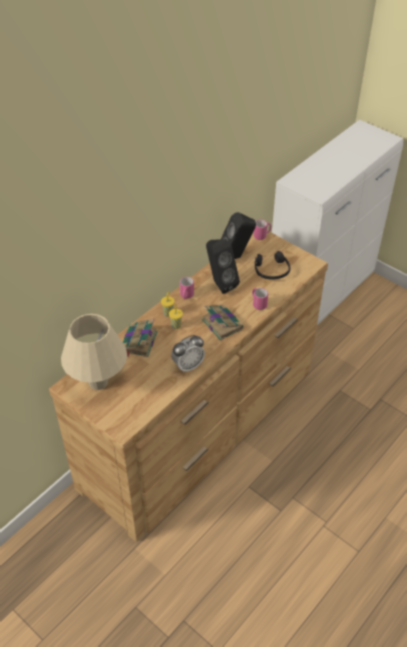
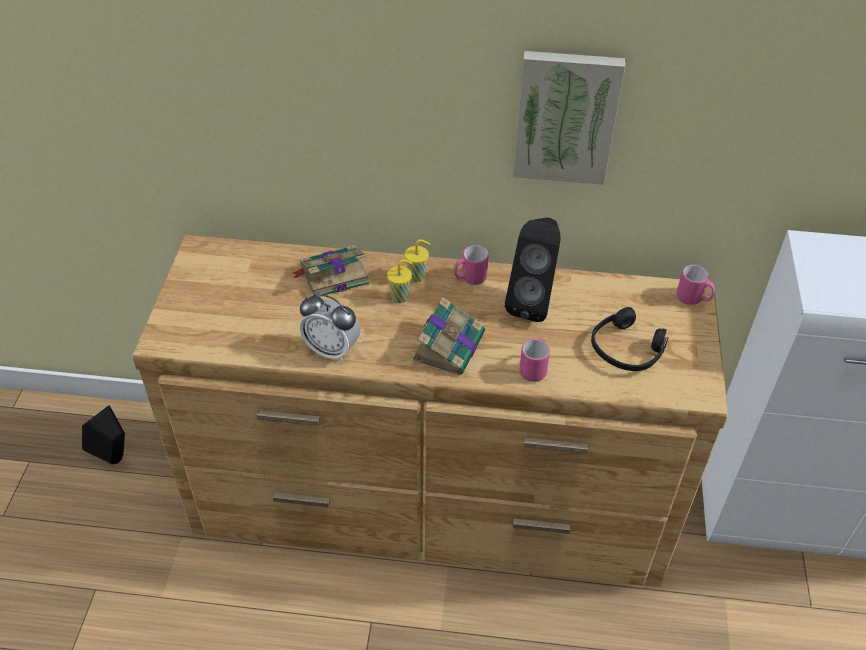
camera: 55 degrees right, 0 degrees up
(98, 382) = (227, 273): beige table lamp -> none
(197, 190) = (566, 116): none -> picture
(236, 257) = (610, 292): black speaker -> black speaker (115, 460)

